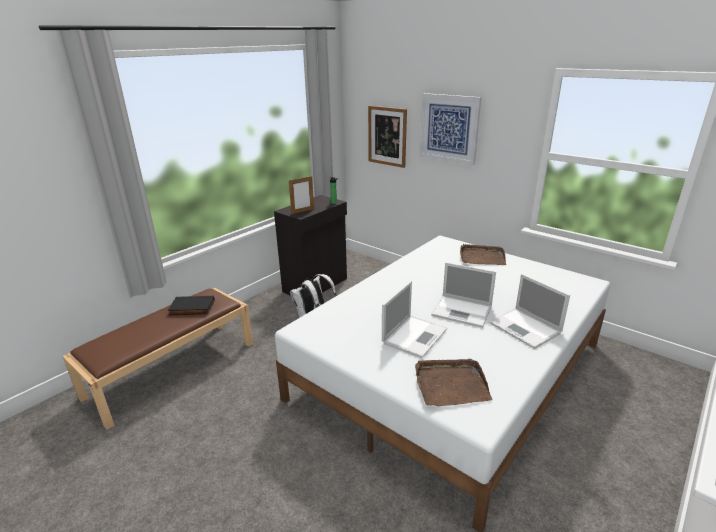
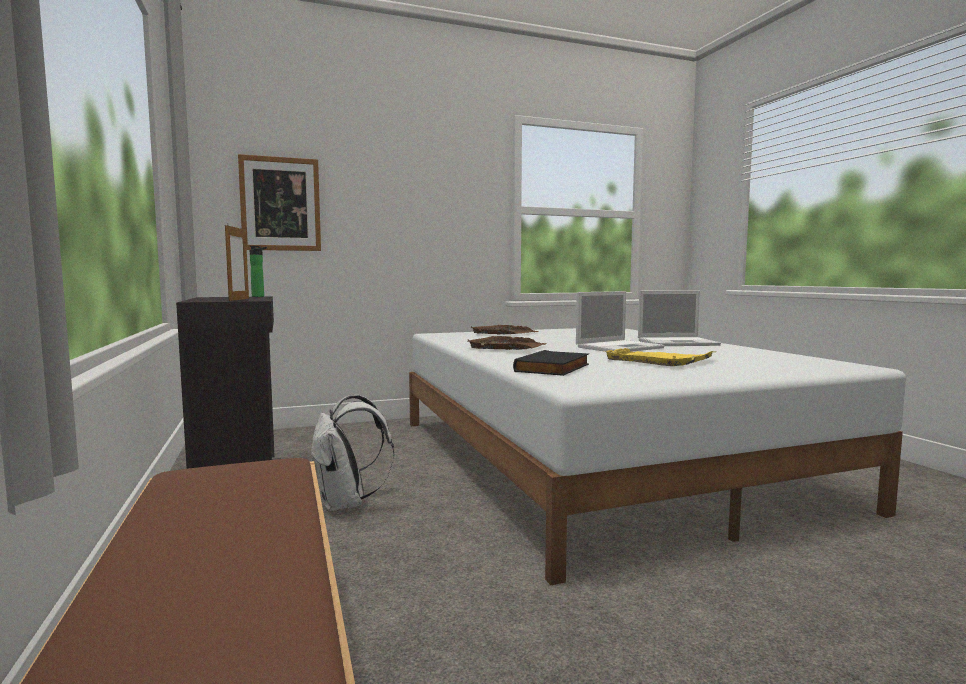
camera: 60 degrees left, 20 degrees down
(191, 308) = (226, 495): black book -> black book (554, 368)
(415, 335) = (658, 360): laptop -> yellow tray
(449, 128) = (392, 185): picture -> none
(450, 384) = (779, 364): brown tray -> brown tray (508, 347)

